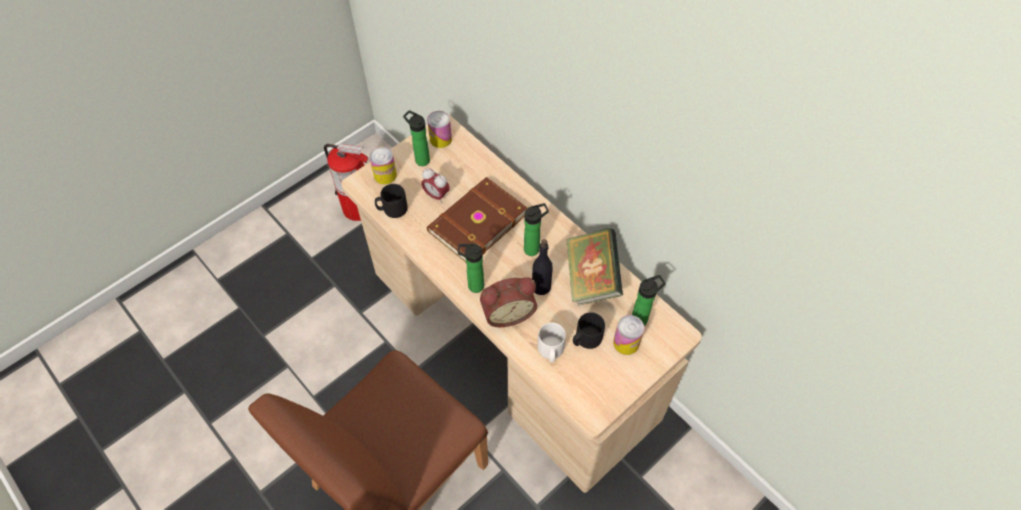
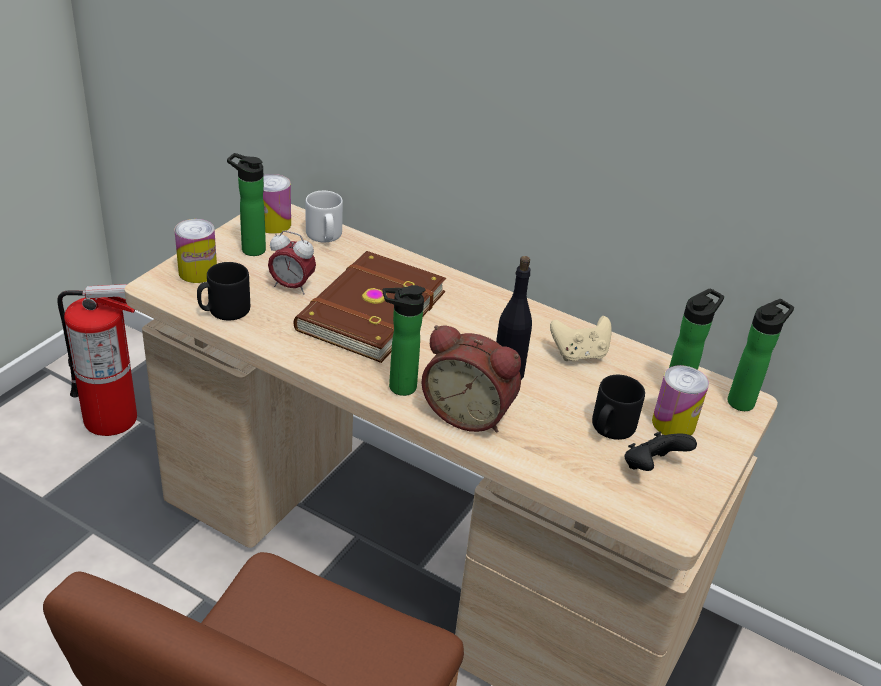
camera: 20 degrees left, 20 degrees down
(507, 312) = (469, 413): alarm clock -> alarm clock turned 60 degrees clockwise
(534, 249) = (474, 330): bottle -> bottle (743, 401)
(550, 351) = (563, 452): white mug -> white mug (325, 236)
(591, 278) = (579, 354): book -> beige game controller
(598, 372) = (652, 467): none -> black game controller

